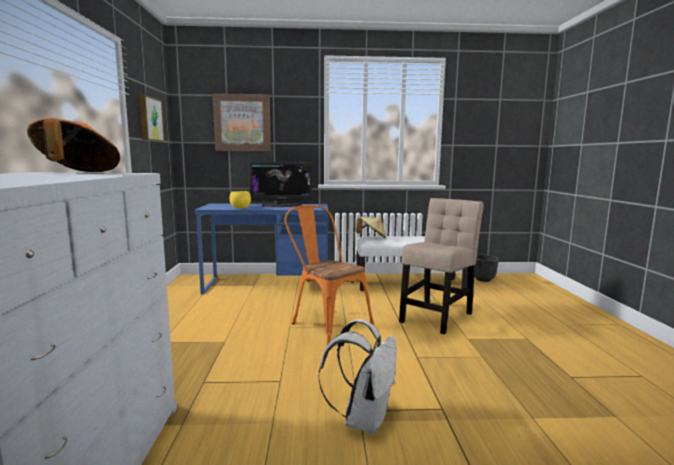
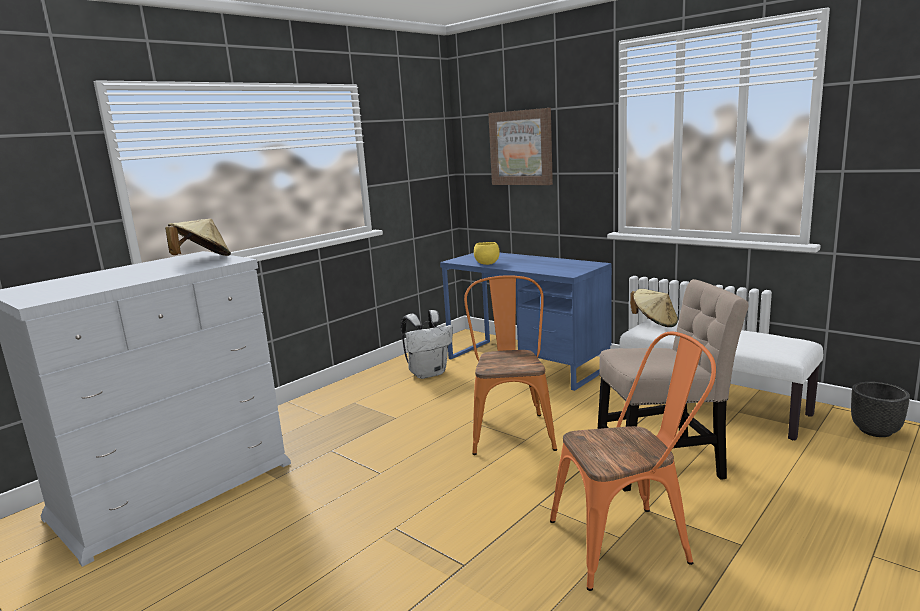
camera: 45 degrees right, 5 degrees up
(77, 173) = (202, 259): orange hat -> beige hat
(149, 119) = (408, 157): picture -> none
(281, 205) = (542, 262): monitor -> none
(363, 419) = (385, 537): white backpack -> white backpack (428, 373)
(489, 356) = (630, 541): none -> orange chair

